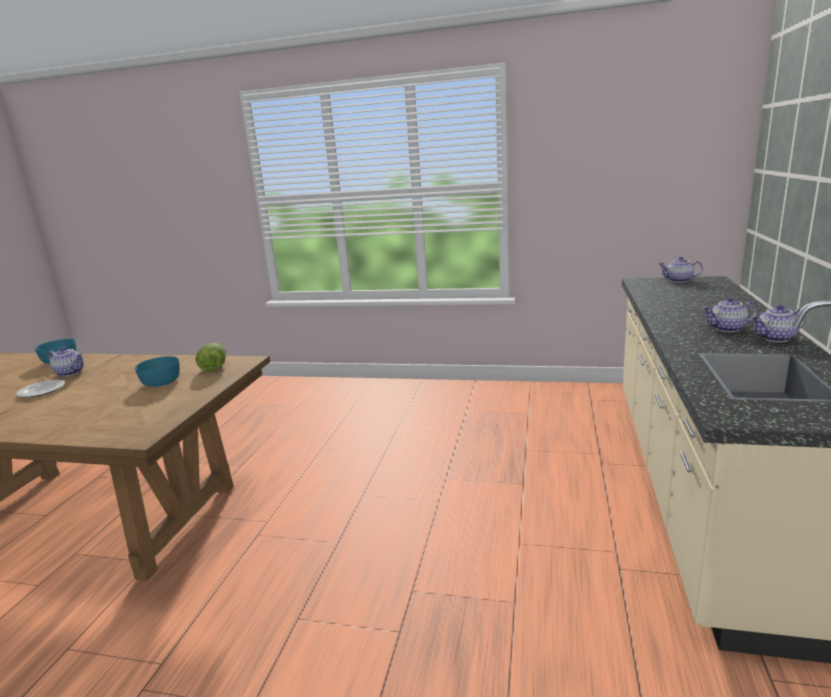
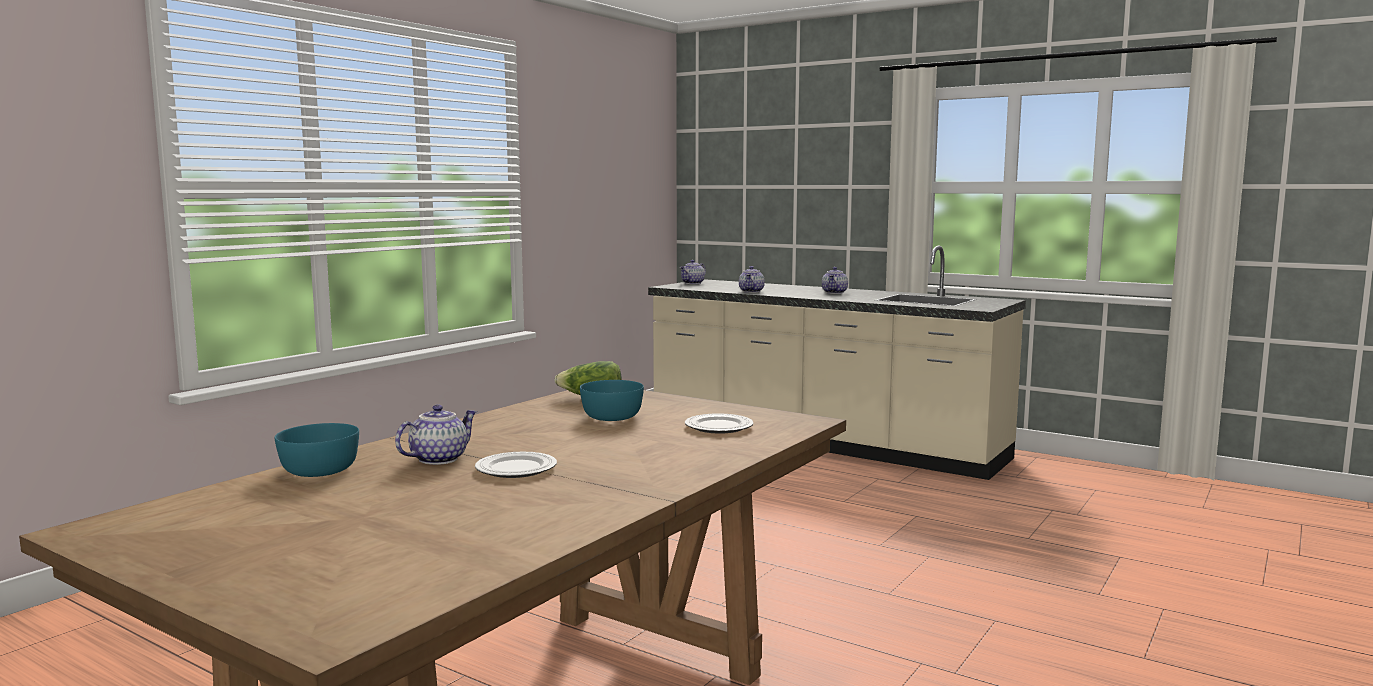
camera: 70 degrees left, 10 degrees down
(125, 414) = (719, 427): none -> plate
(775, 338) = (867, 292): teapot -> teapot (752, 291)

